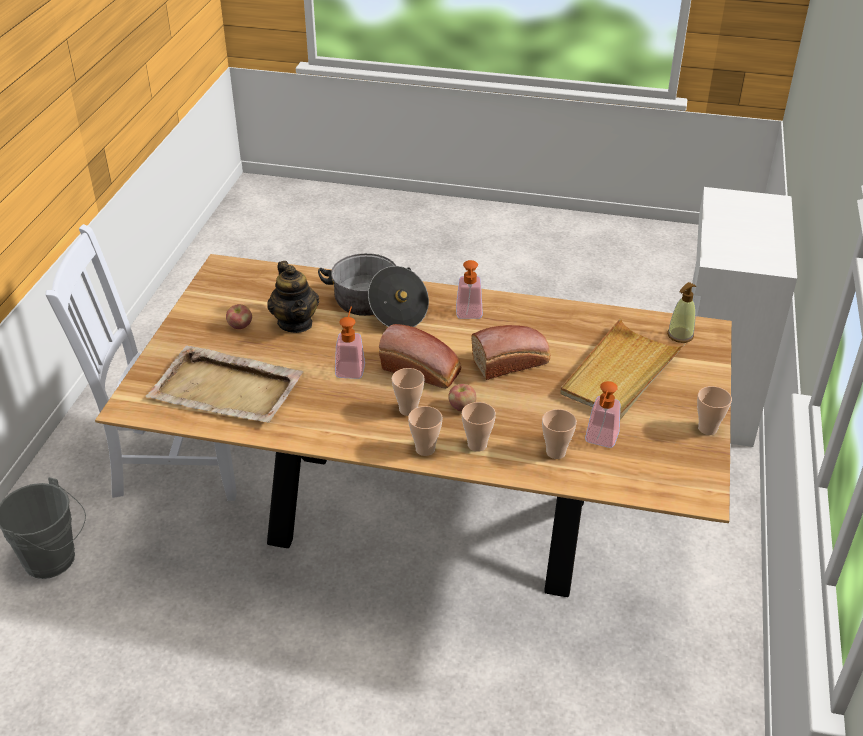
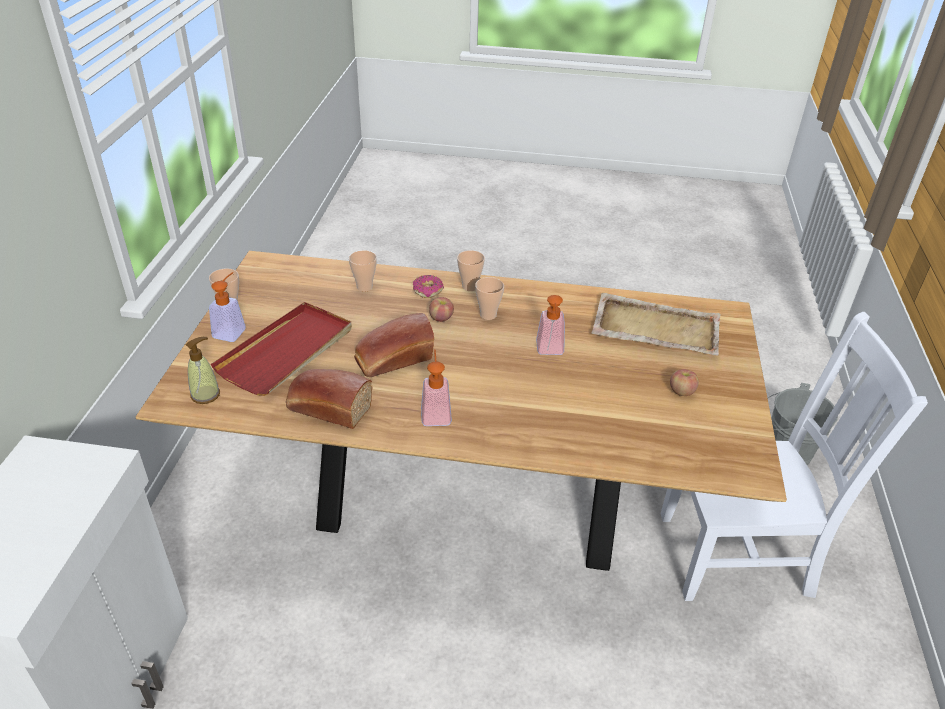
camera: 175 degrees right, 0 degrees up
(295, 323) = (625, 397): teapot -> none
(377, 306) = (542, 421): cooking pot -> none
(423, 371) = (480, 349): bread -> bread (327, 408)
(477, 445) = (428, 290): cup -> donut
(600, 441) = (326, 295): soap dispenser -> soap dispenser (232, 330)
(620, 373) = (287, 352): beige tray -> red tray

